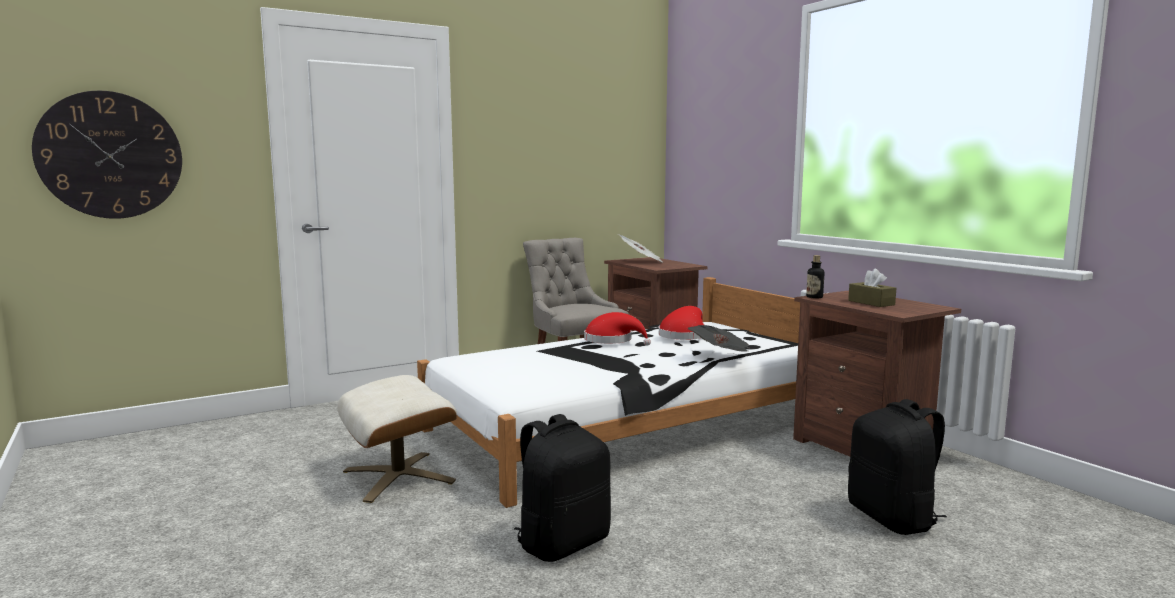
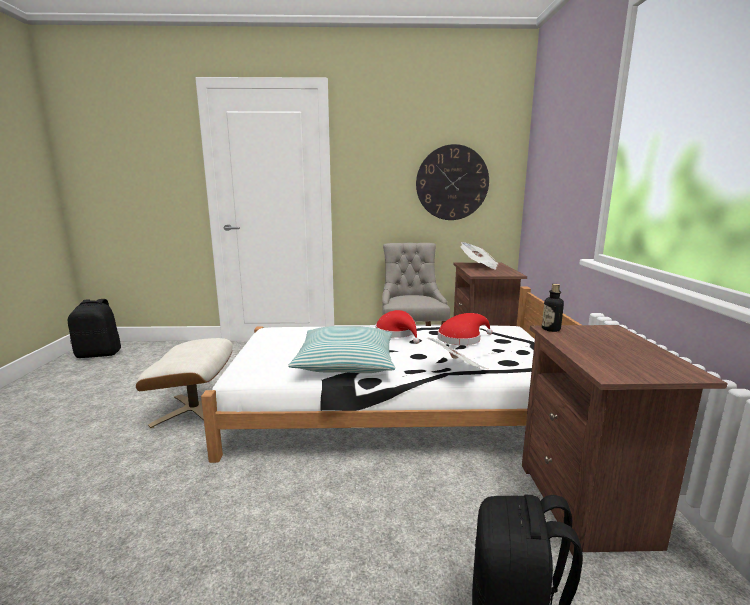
camera: 30 degrees right, 5 degrees up
(110, 155) = (116, 179): wall clock -> wall clock (452, 183)
(563, 543) = (192, 516): black backpack -> black backpack (99, 354)
(608, 368) = (346, 362): none -> pillow
(871, 303) = (605, 349): brown tissue box -> none

